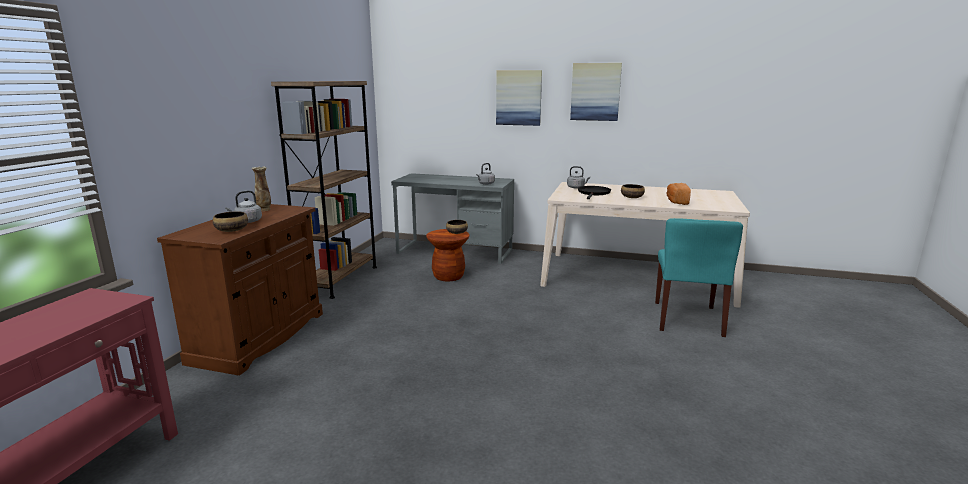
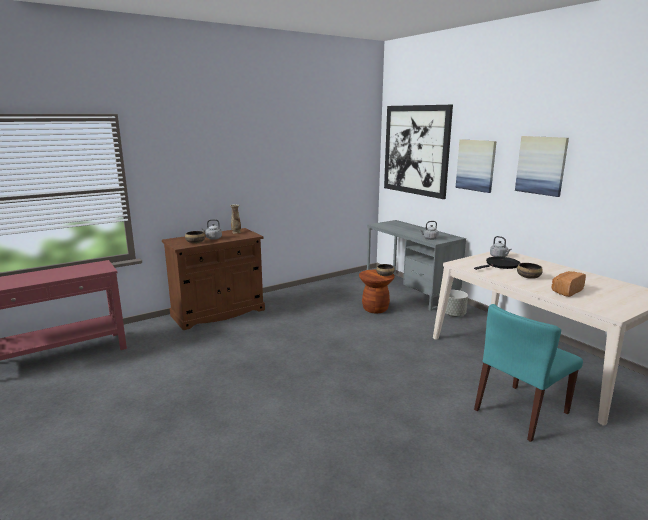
camera: 40 degrees right, 0 degrees up
(339, 279) = (305, 290): brown bookcase -> none
(433, 86) = (416, 150): none -> picture
(525, 261) = (453, 314): none -> grey planter

